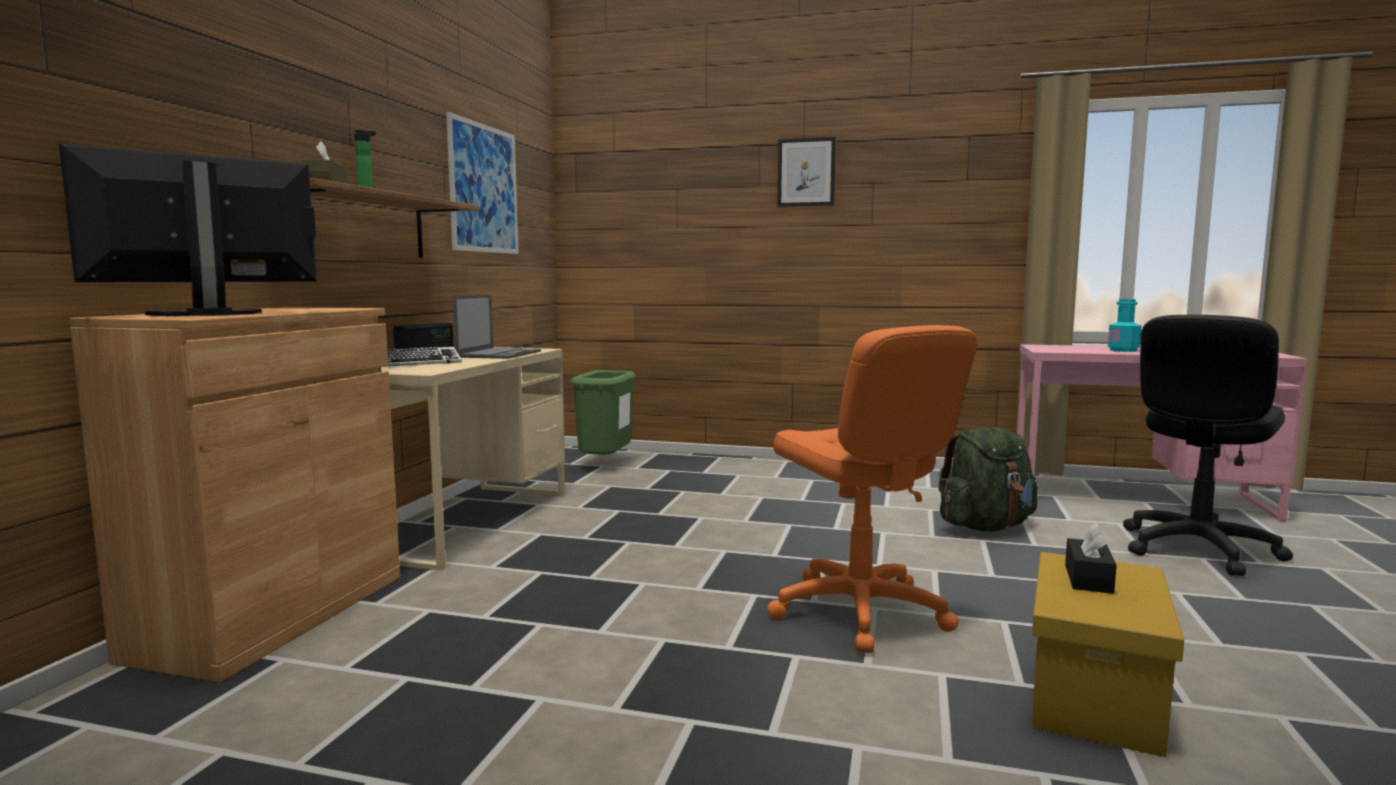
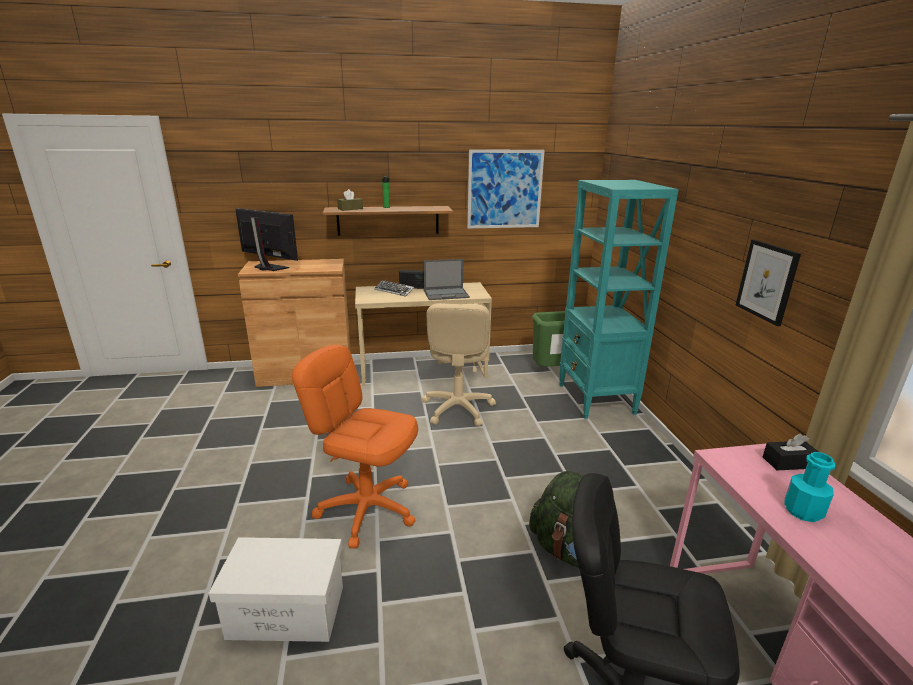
camera: 65 degrees right, 15 degrees up
(632, 522) = (457, 408): none -> beige office chair
(702, 464) = (596, 399): none -> turquoise bookcase
(806, 172) = (710, 197): picture -> picture (767, 281)
(859, 612) = (367, 509): orange office chair -> orange office chair turned 75 degrees clockwise
(1088, 579) = (293, 558): black tissue box -> black tissue box (788, 462)
(1095, 697) = (285, 612): yellow storage box -> white storage box

